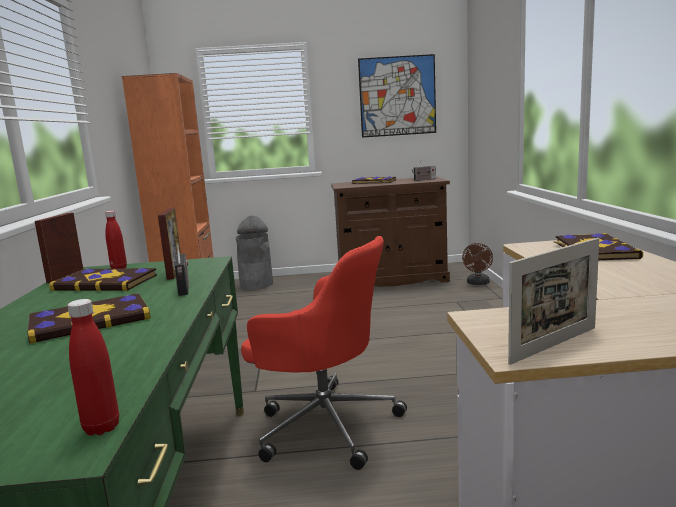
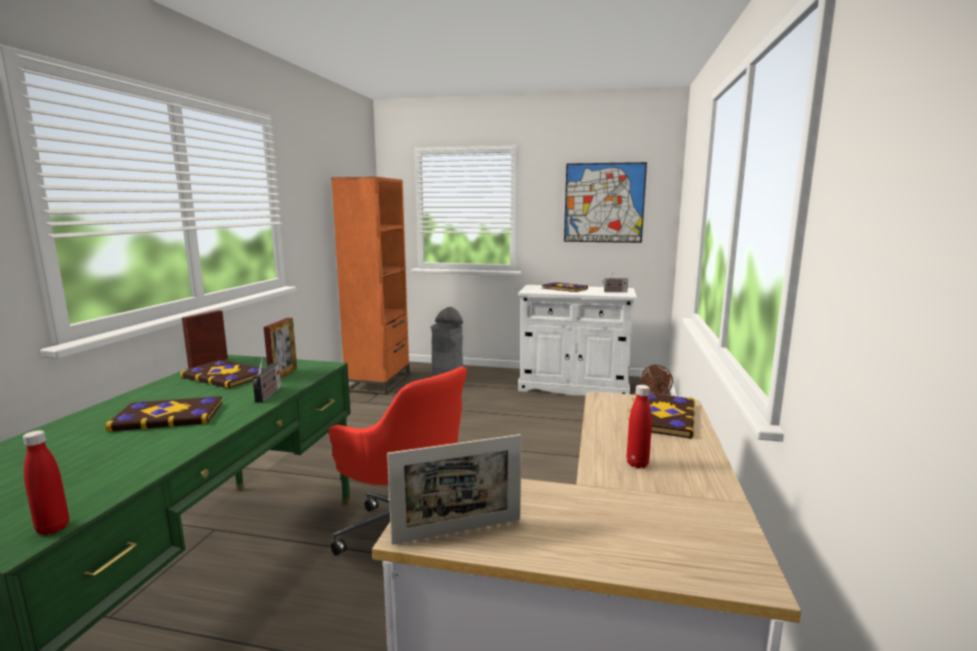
camera: 15 degrees right, 0 degrees up
(119, 269) = (252, 362): red bottle -> red bottle (637, 464)
(391, 279) = (573, 386): brown cabinet -> white cabinet

